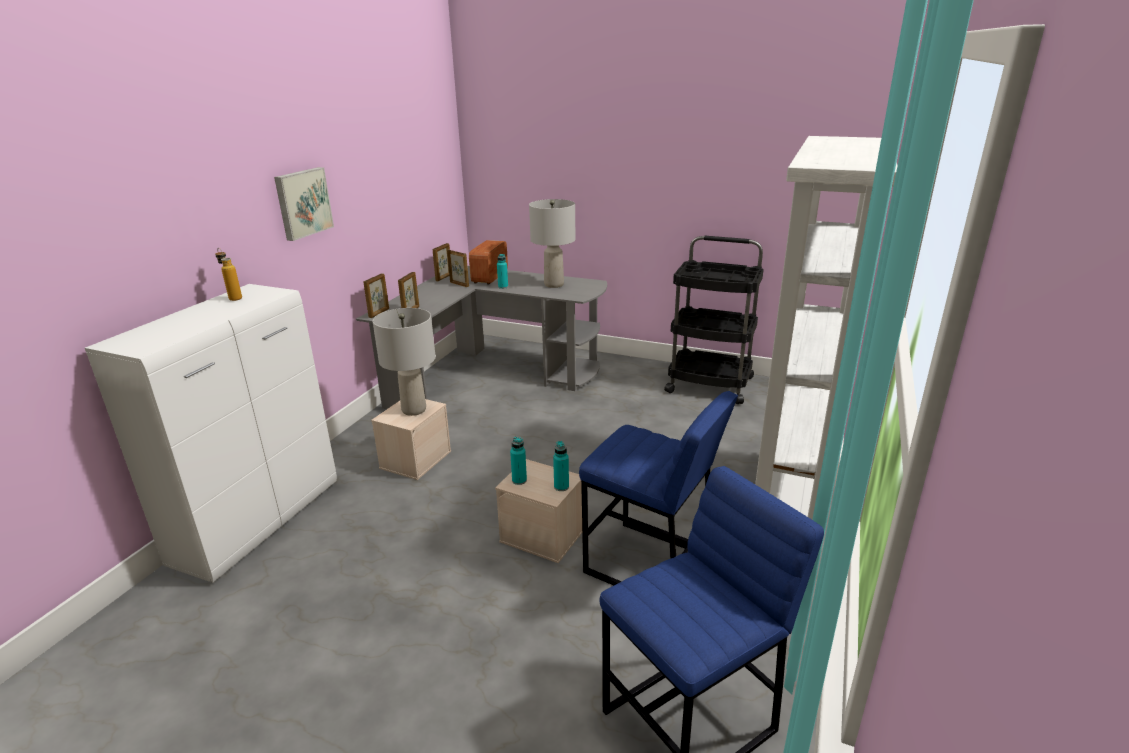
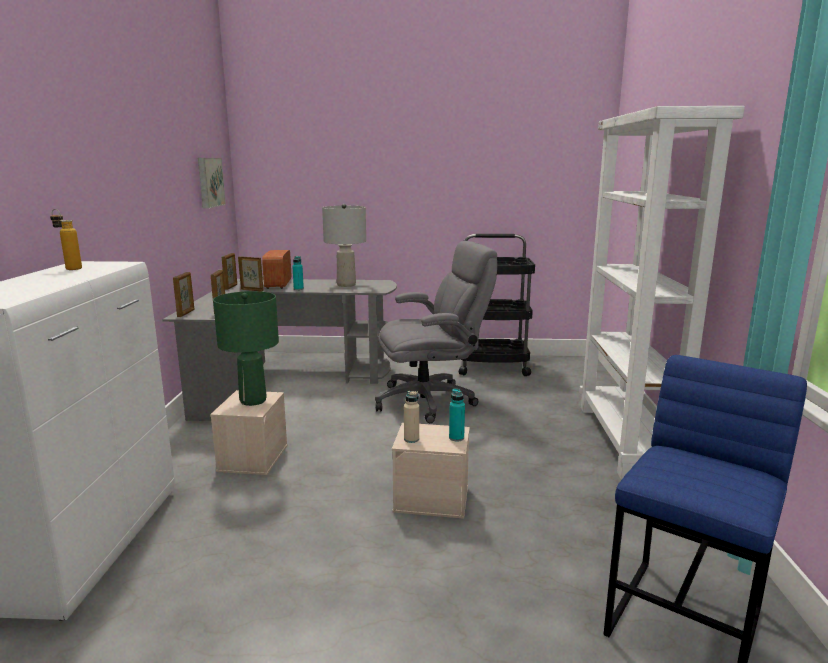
camera: 20 degrees left, 10 degrees down
(302, 203) = (118, 185): picture -> picture (209, 182)
(414, 409) = (253, 400): grey table lamp -> green table lamp
(519, 480) = (411, 439): turquoise bottle -> beige bottle
(615, 421) = (432, 401): none -> grey office chair
(651, 565) = (549, 503): blue chair -> none

